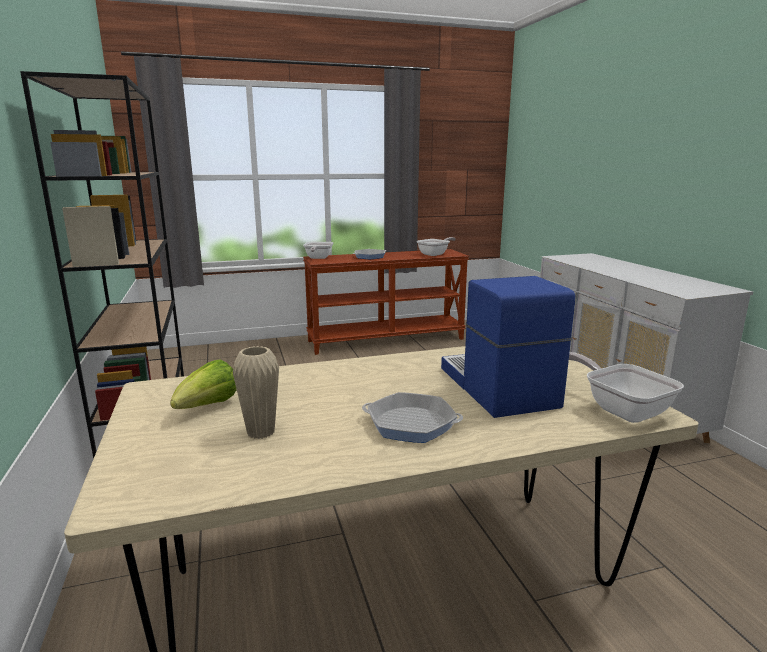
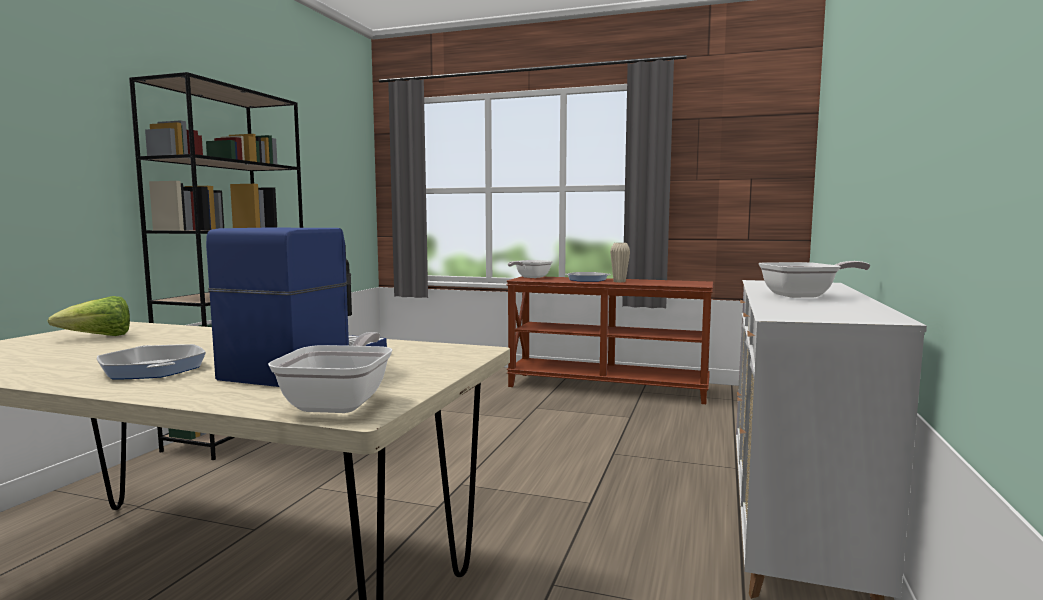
camera: 35 degrees right, 10 degrees down
(261, 432) = (68, 352): beige vase -> beige vase (619, 281)
(435, 254) = (672, 283): frying pan -> frying pan (804, 296)

